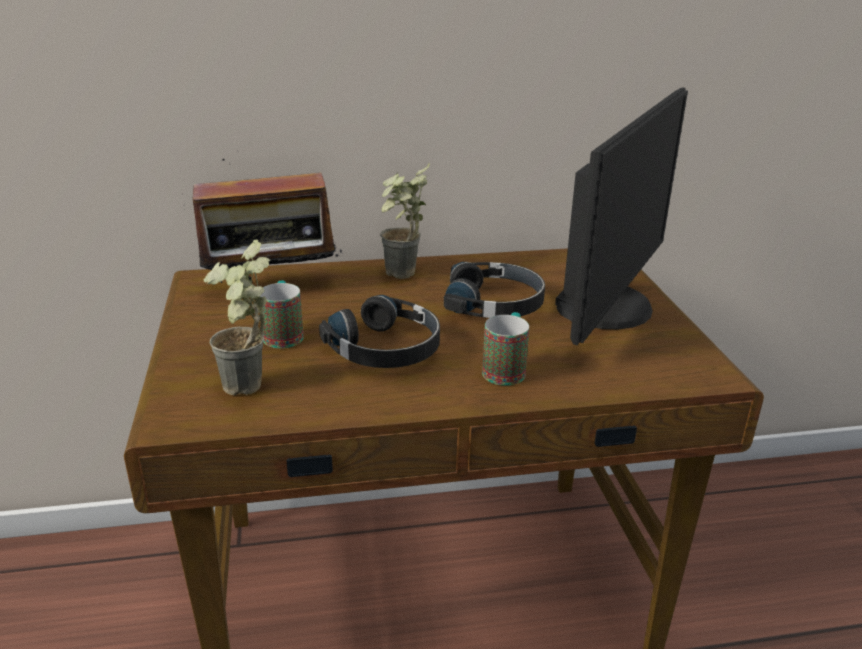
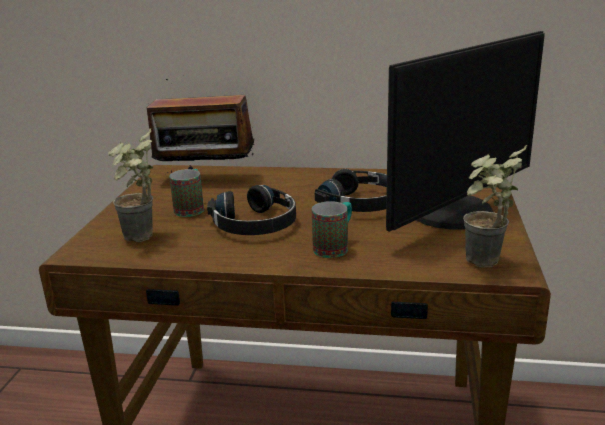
camera: 20 degrees right, 5 degrees down
(402, 277) = (304, 180): potted plant -> potted plant (483, 266)

